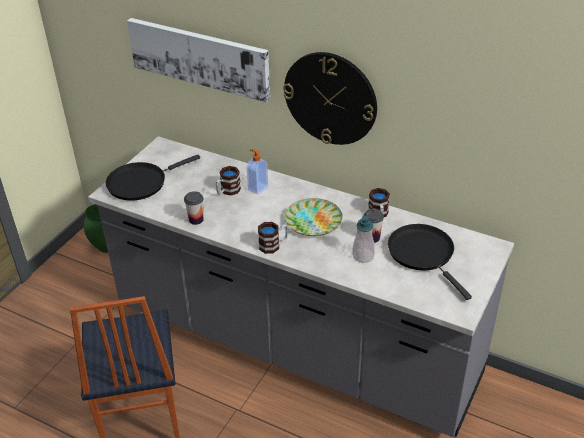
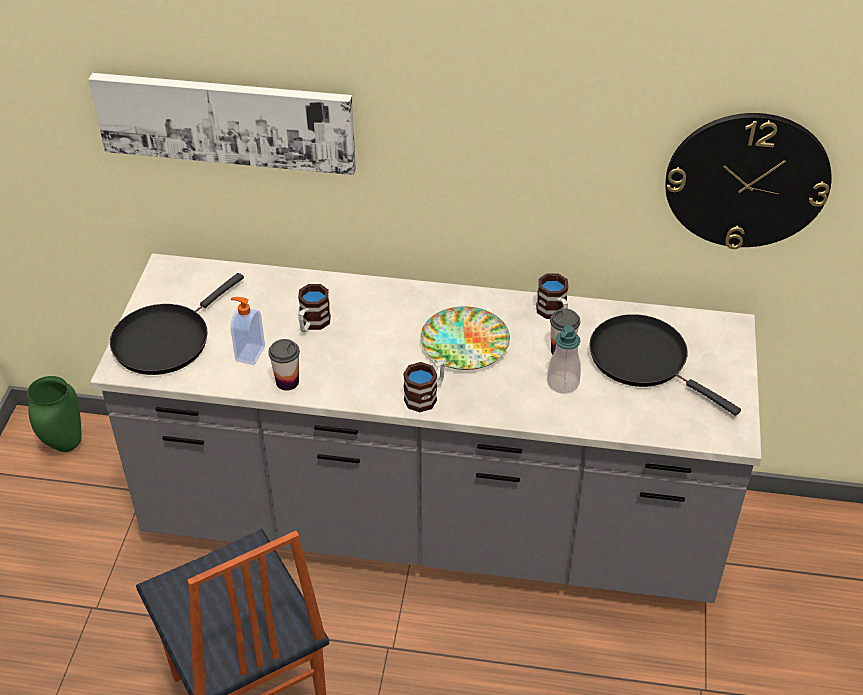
camera: 20 degrees left, 5 degrees up
(257, 188) = (355, 308): soap dispenser -> soap dispenser (249, 353)
(330, 98) = (460, 154): wall clock -> wall clock (747, 180)

